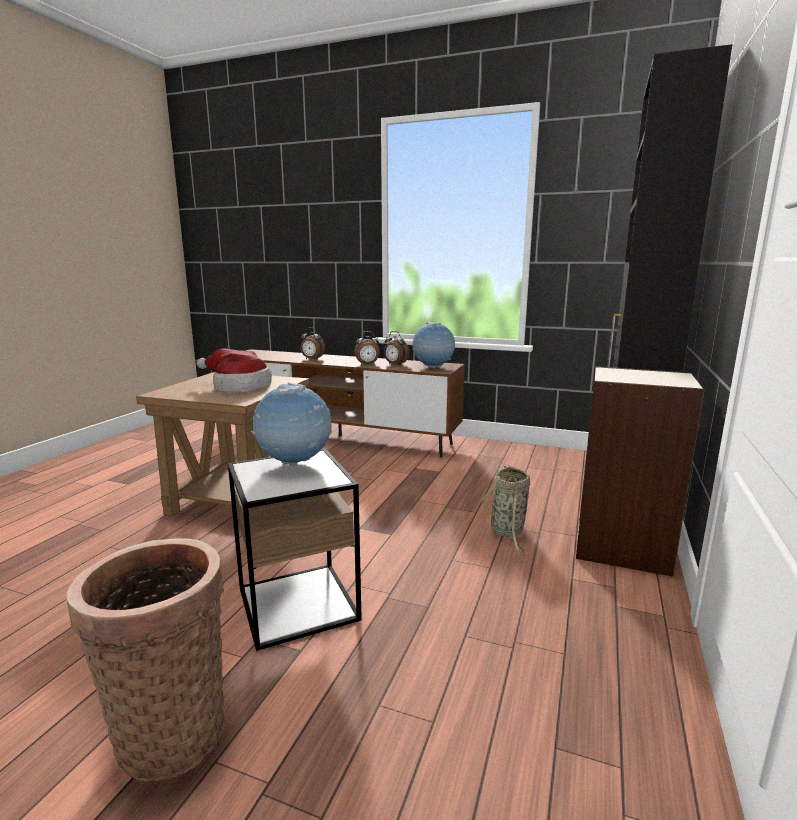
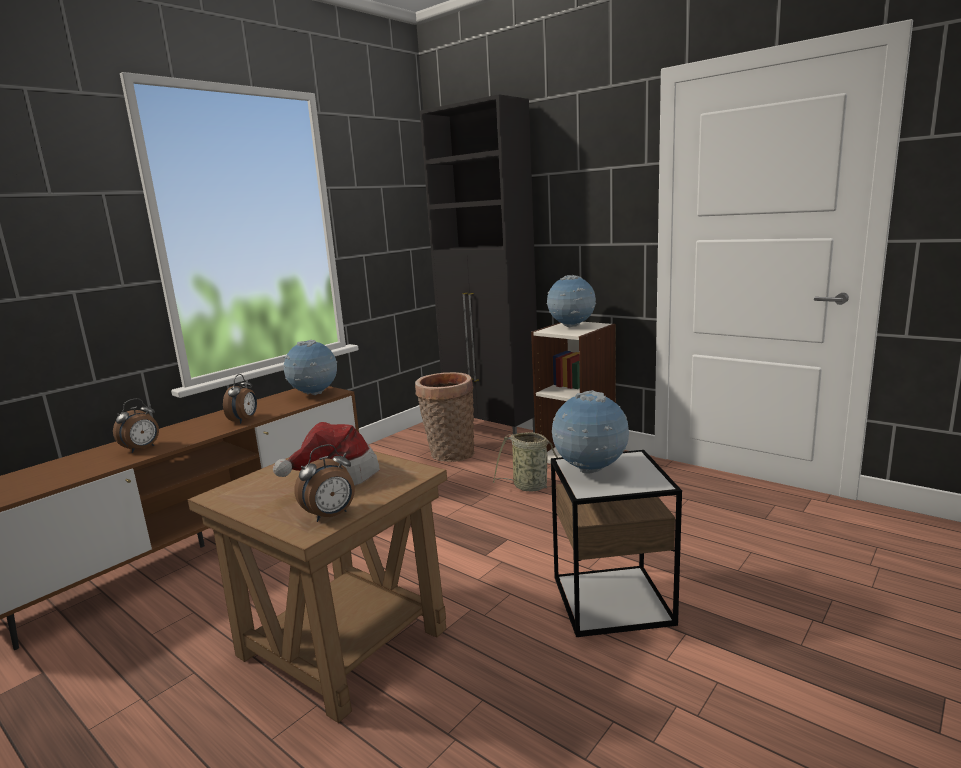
camera: 70 degrees left, 0 degrees up
(171, 728) = (773, 671): basket -> basket (449, 454)
(395, 364) = (267, 408): alarm clock -> alarm clock (331, 516)
(645, 375) = (571, 327): none -> globe

